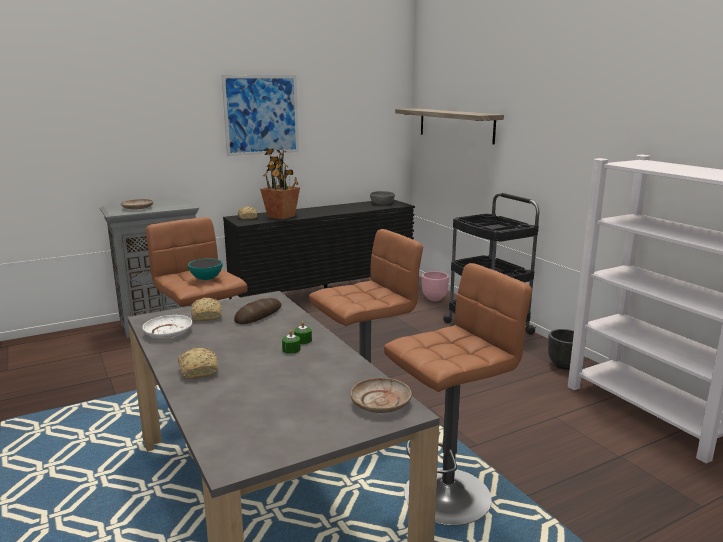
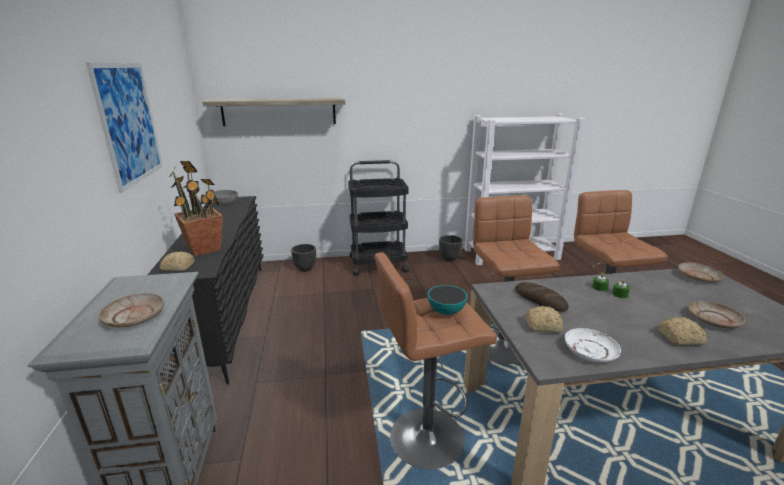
camera: 70 degrees left, 5 degrees up
(245, 395) = (713, 320): none -> beige plate
(434, 299) = (305, 268): pink planter -> black planter

